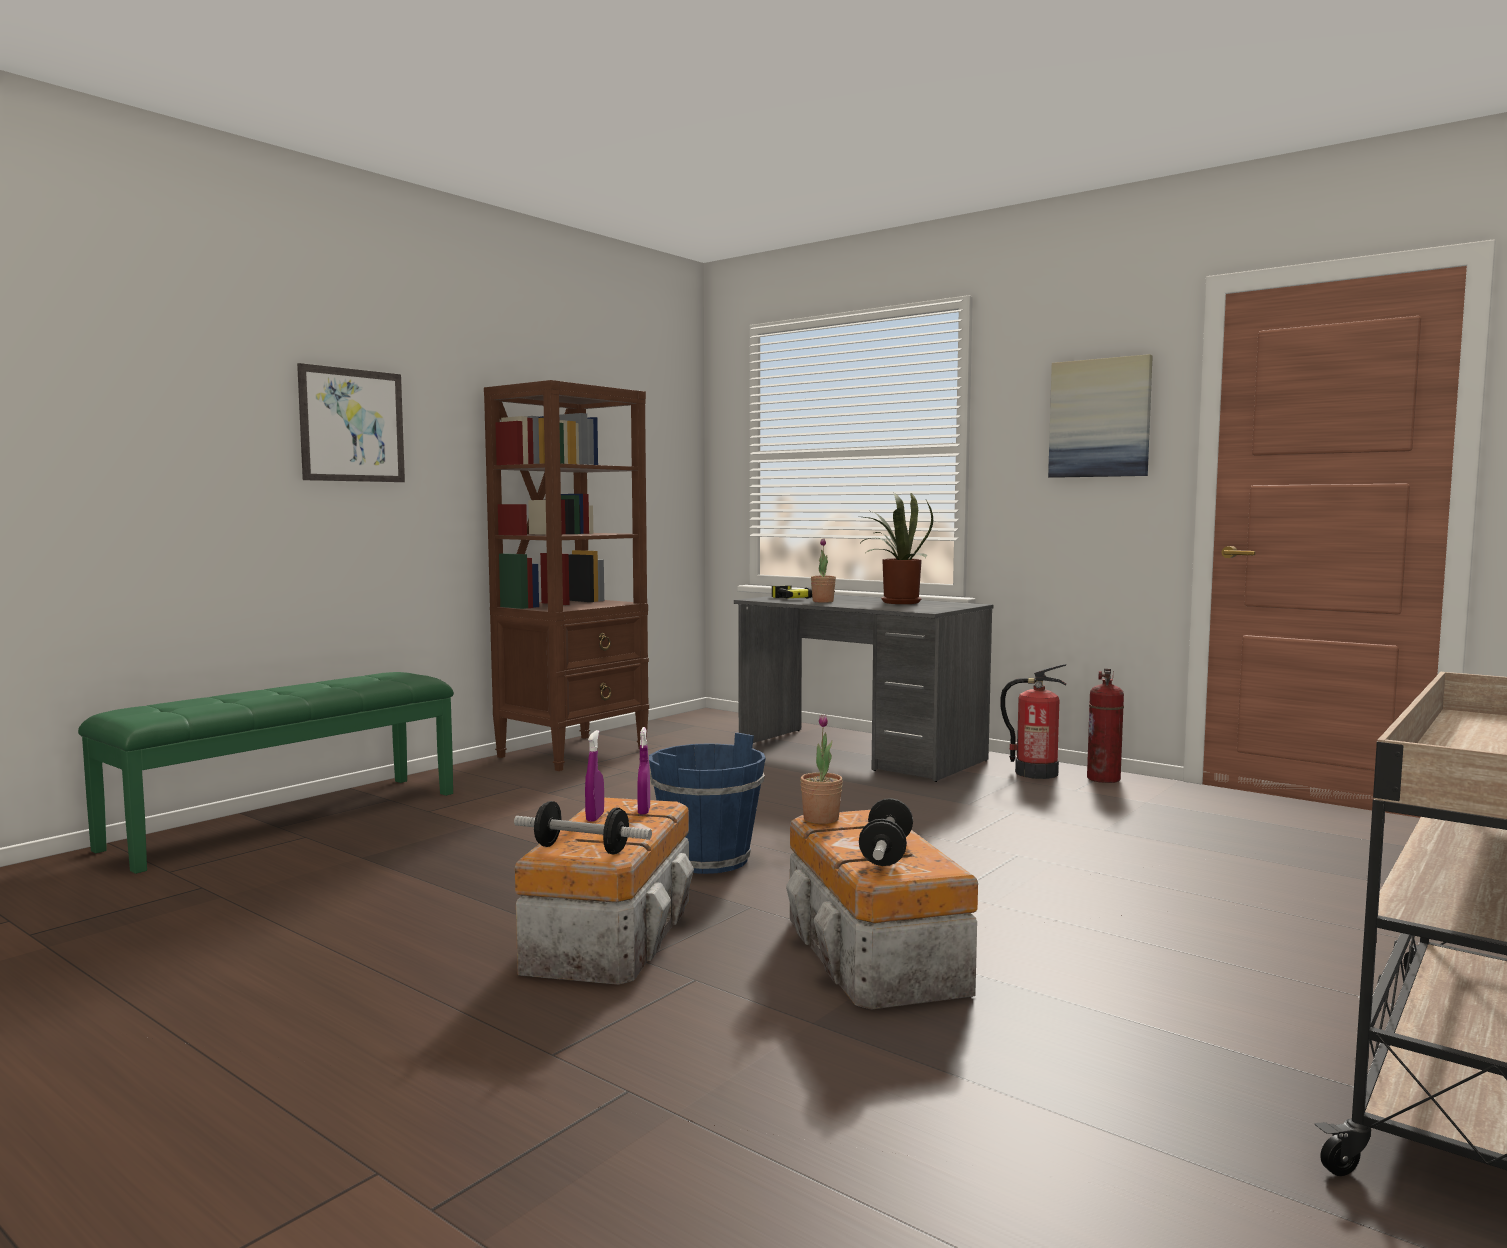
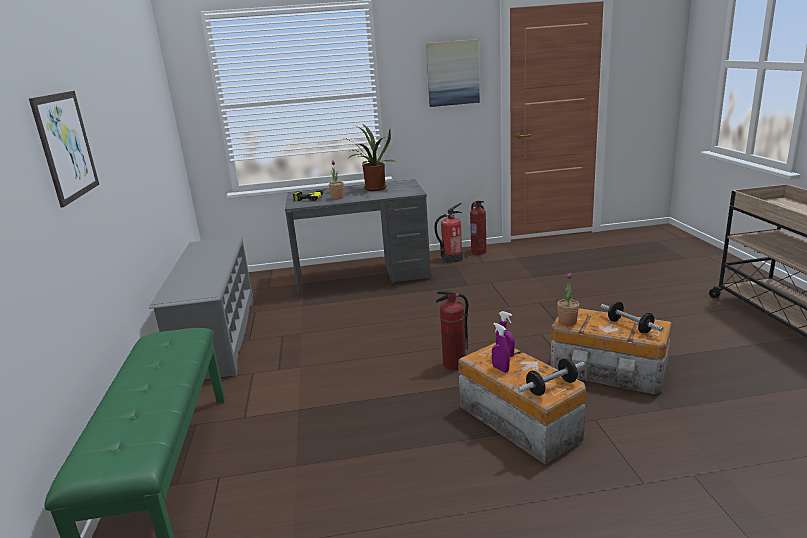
camera: 45 degrees left, 15 degrees up
(574, 752) = (218, 338): brown bookcase -> grey shoe rack
(707, 859) = (454, 364): blue bucket -> fire extinguisher

